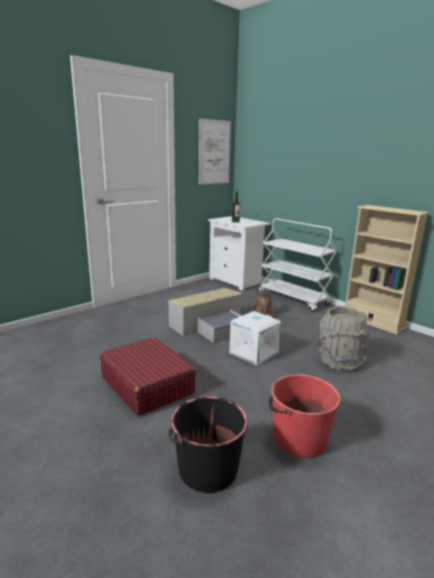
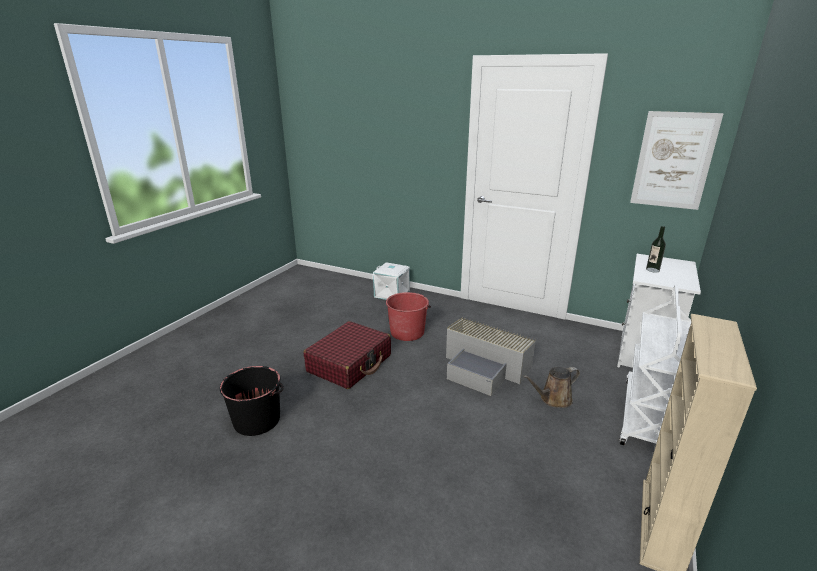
camera: 70 degrees right, 5 degrees up
(253, 352) = (446, 409): white storage box -> white storage box (392, 294)
(298, 439) = (305, 466): red bucket -> red bucket (407, 332)
(339, 361) = (477, 487): grey bucket -> none

